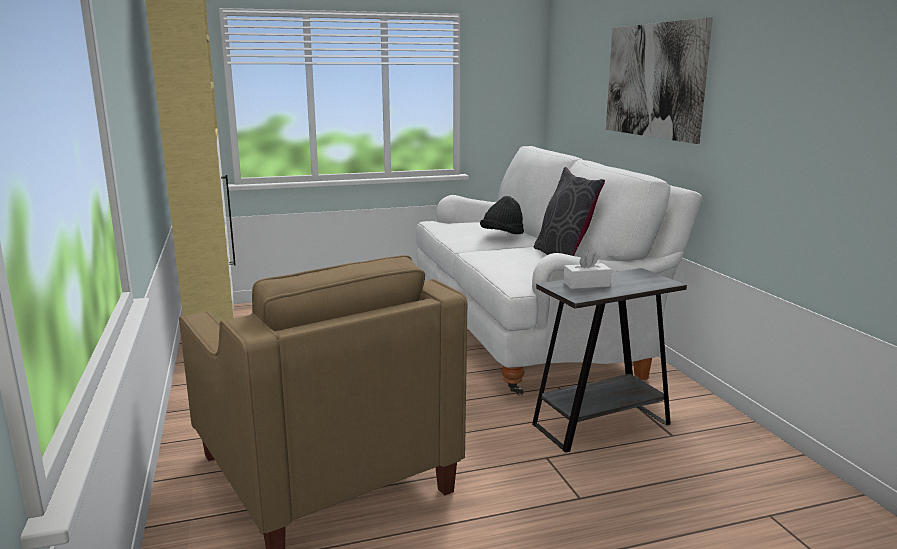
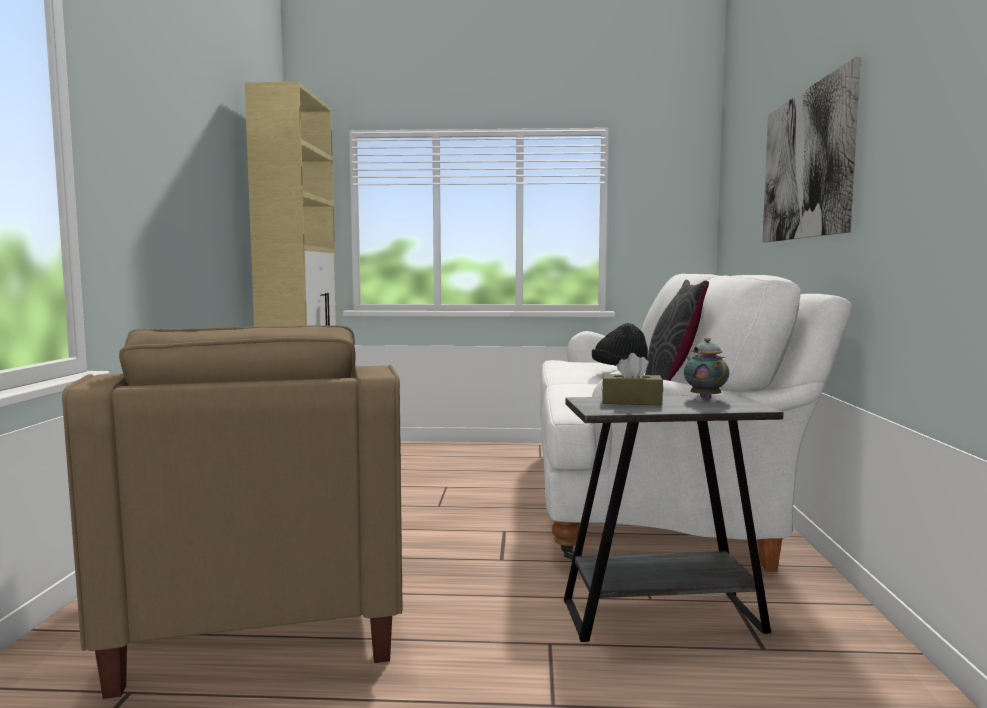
camera: 20 degrees right, 10 degrees down
(586, 284) = (631, 401): white tissue box -> brown tissue box
(626, 275) = (704, 398): none -> teapot

